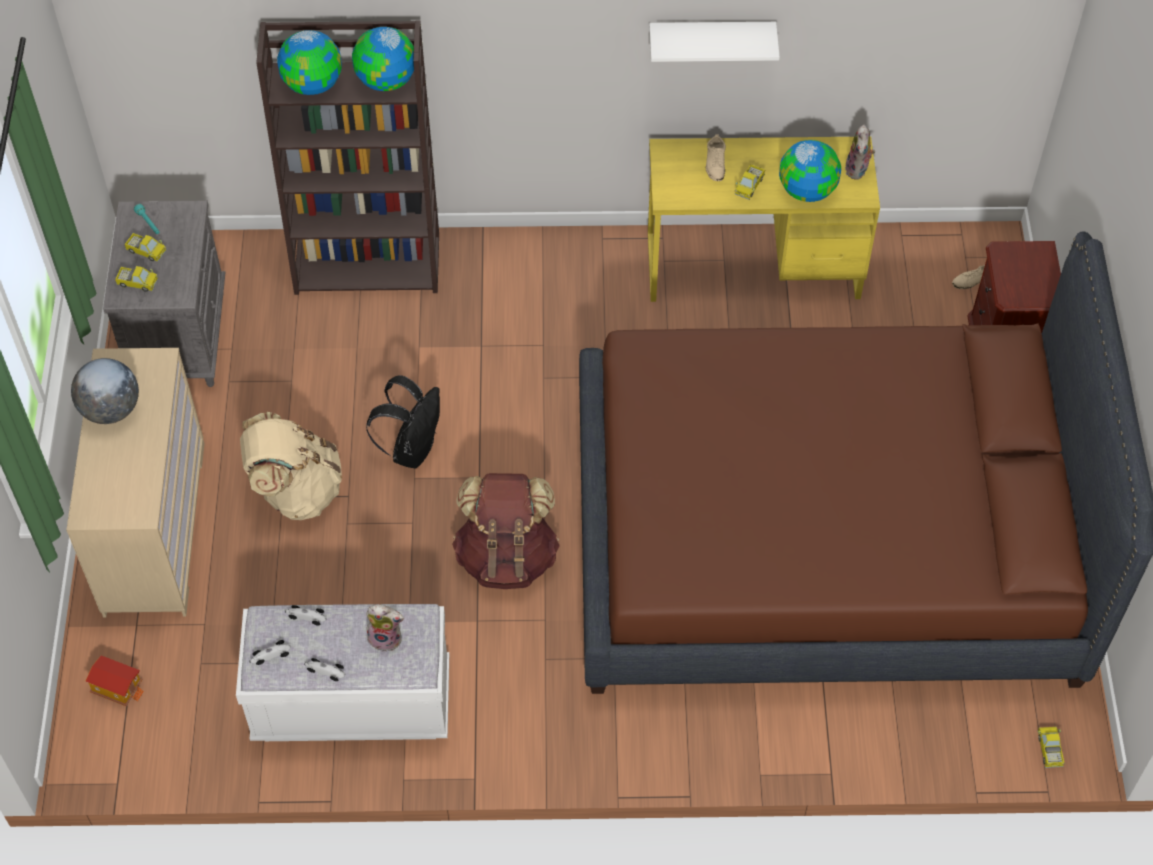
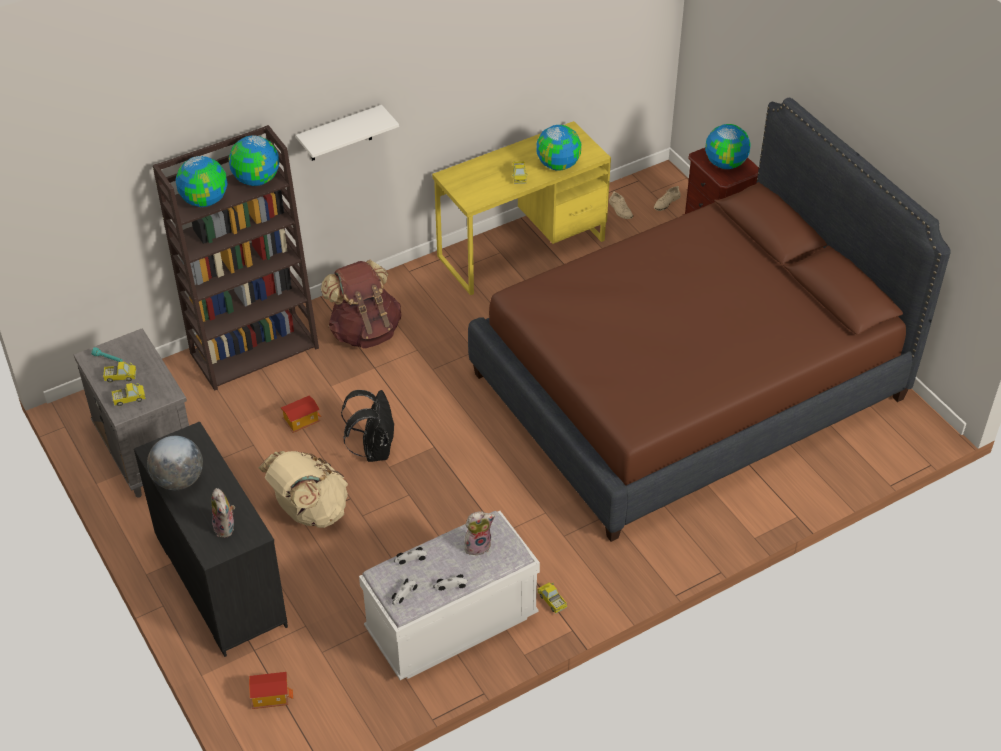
camera: 30 degrees left, 10 degrees down
(153, 527) = (219, 581): beige dresser -> black dresser
(359, 376) = (301, 421): none -> toy house
(507, 557) = (490, 486): brown backpack -> brown backpack (365, 331)
(711, 39) = (463, 77): white shelf -> white shelf (340, 134)
(715, 163) = (487, 171): beige shoe -> beige shoe (620, 210)
(858, 170) = (581, 142): plush toy -> plush toy (226, 527)
(1025, 276) = (725, 163): none -> globe
(1049, 750) = (913, 441): toy truck -> toy truck (552, 601)

